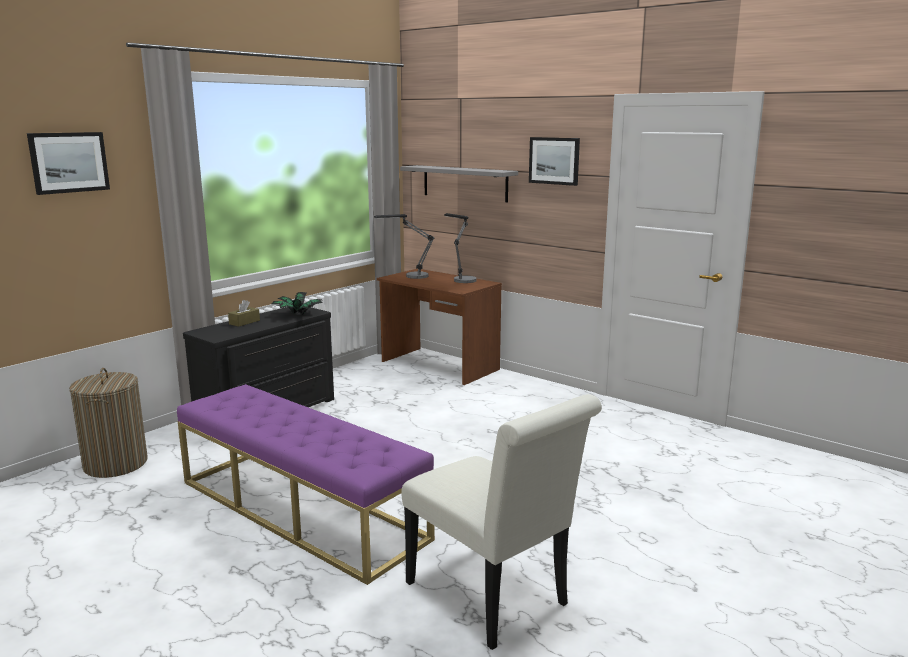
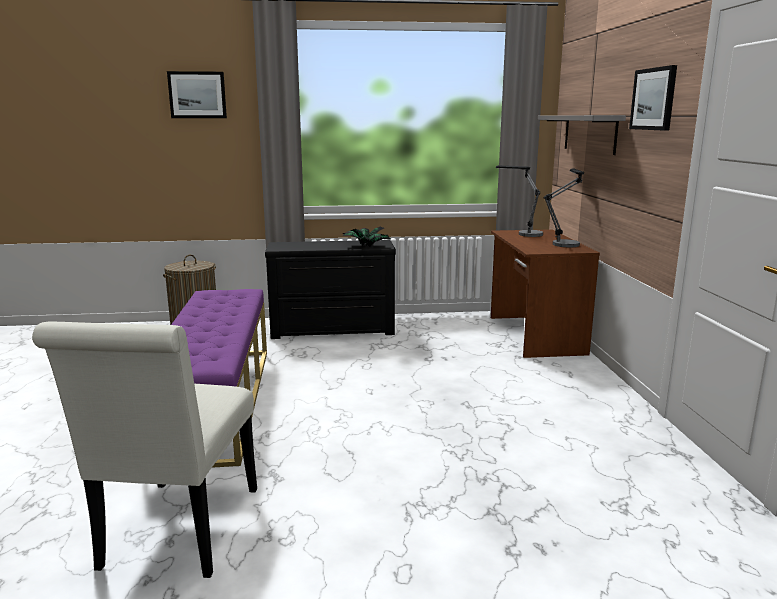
camera: 45 degrees right, 0 degrees up
(244, 322) = (319, 243): brown tissue box -> none

